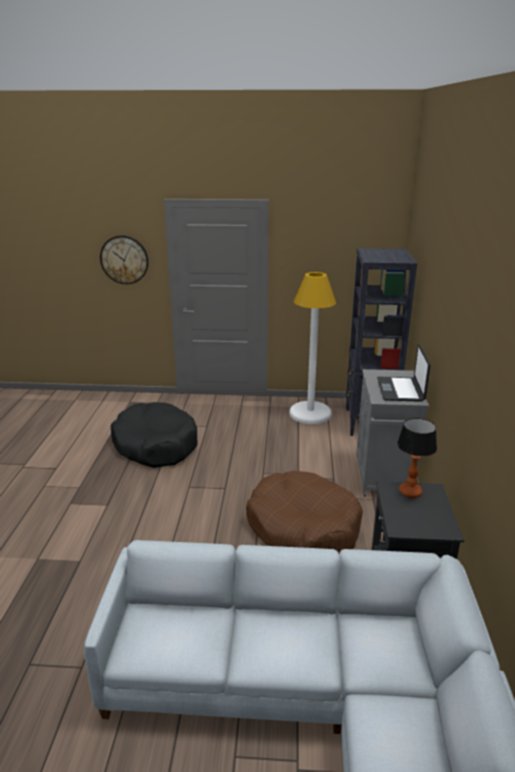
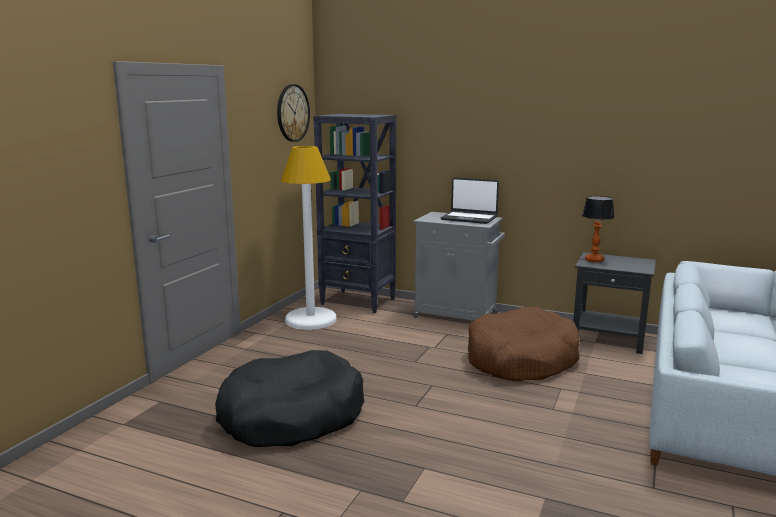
camera: 70 degrees left, 10 degrees down
(124, 260) = (64, 171): wall clock -> wall clock (292, 113)

